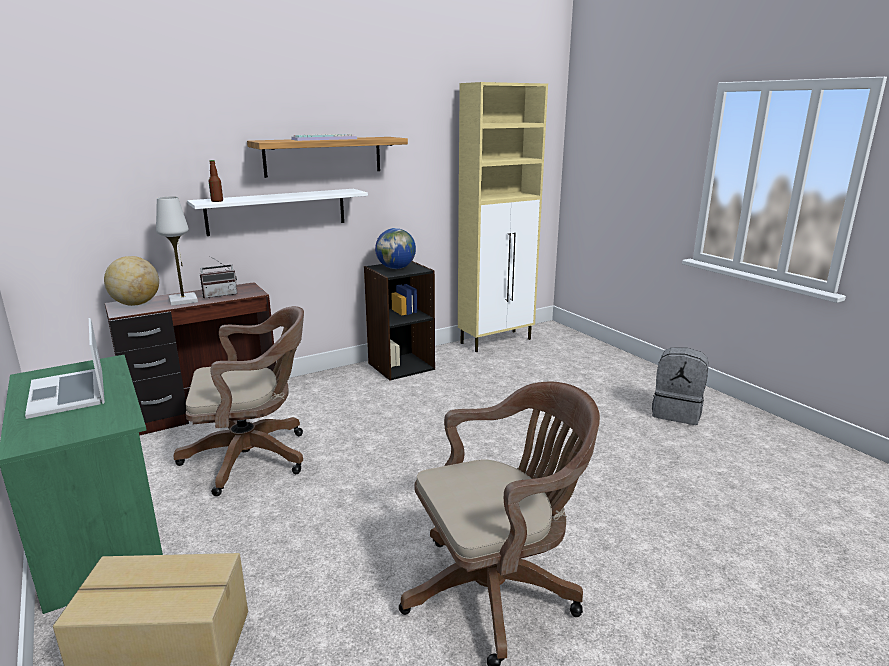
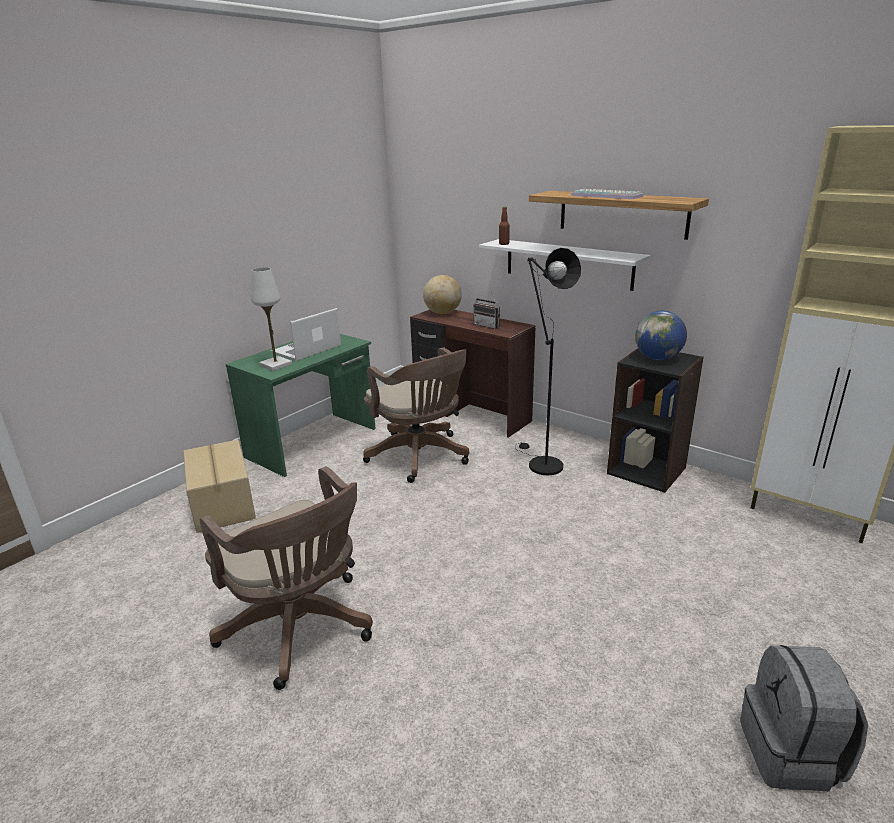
camera: 70 degrees right, 5 degrees up
(183, 300) = (463, 321): white table lamp -> white table lamp (276, 365)
(343, 400) = (541, 463): none -> black floor lamp

